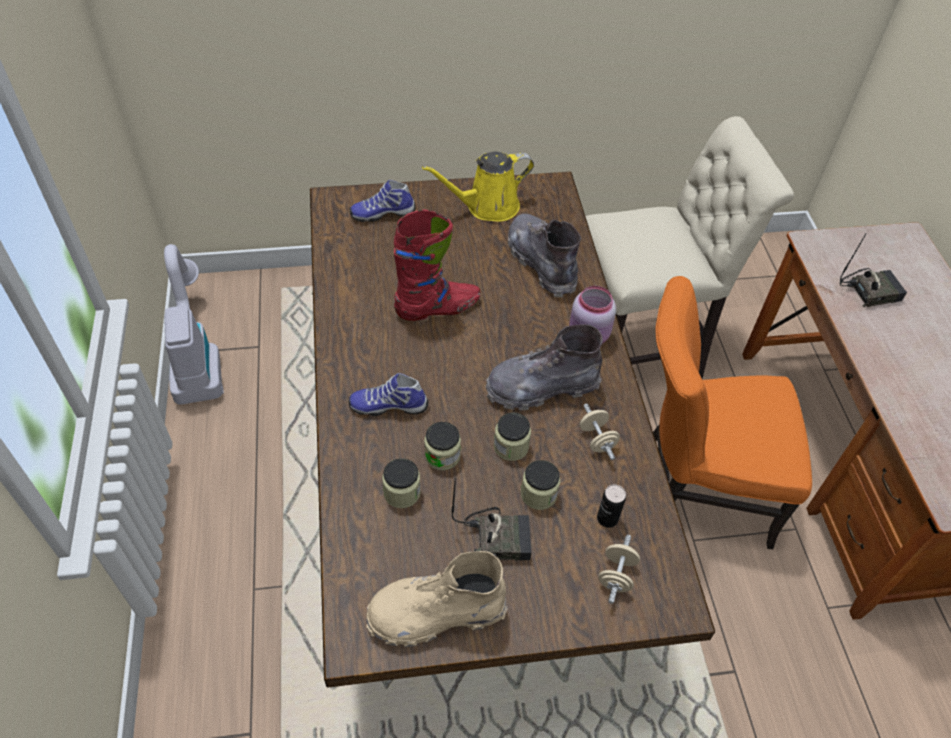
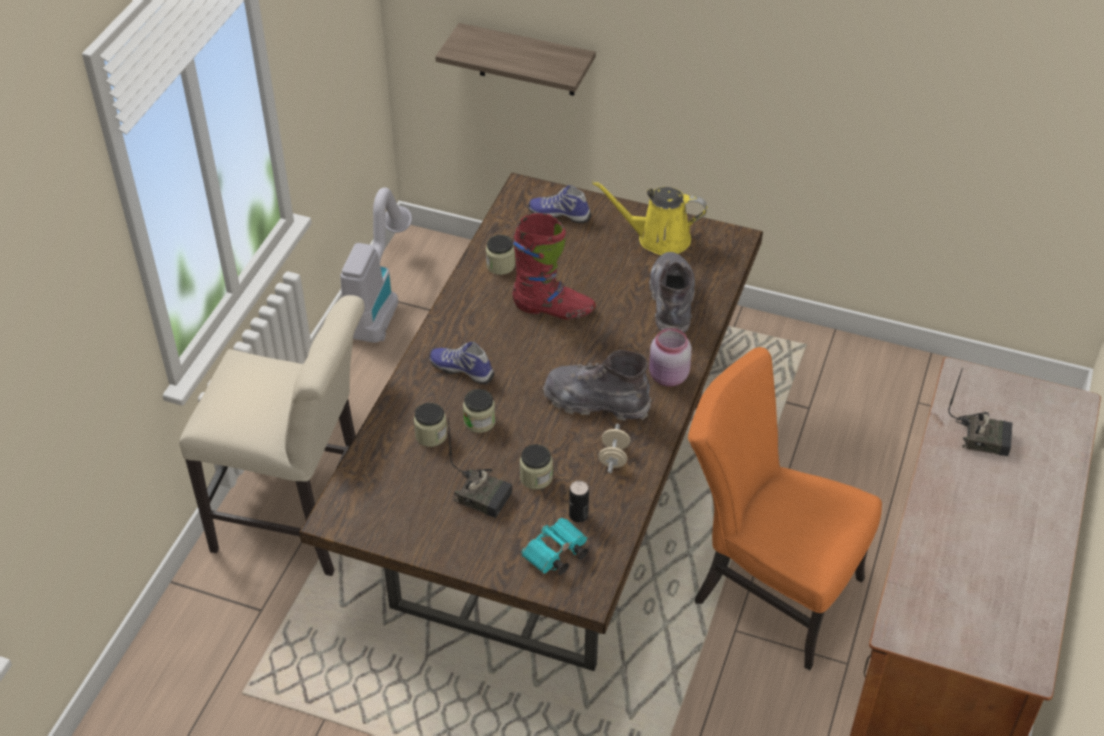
camera: 30 degrees right, 5 degrees down
(283, 70) = (526, 60): none -> shelf
(435, 614) = (402, 524): beige boot -> none
(511, 446) = (539, 435): jar -> jar (500, 265)
(616, 575) = (555, 555): beige dumbbell -> turquoise binoculars
(641, 352) = (804, 448): beige stool -> beige stool (300, 523)

